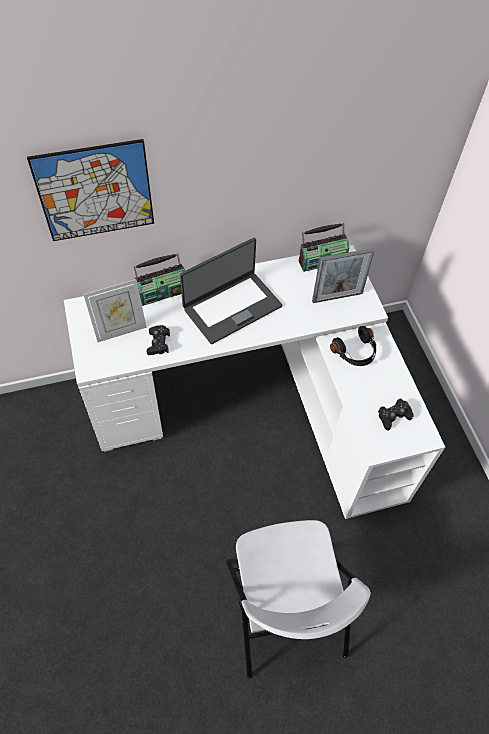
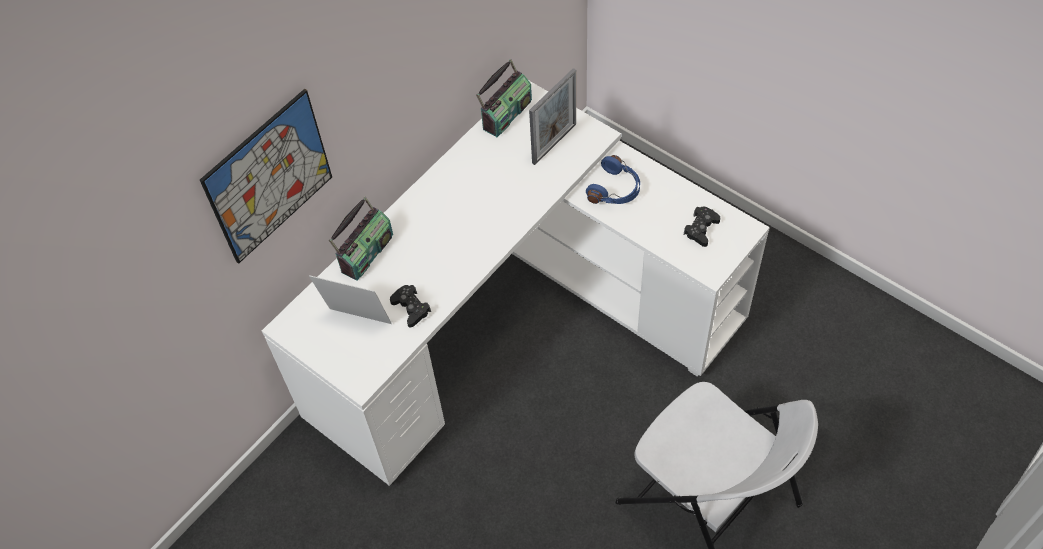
camera: 30 degrees left, 0 degrees up
(120, 330) = (358, 321): picture frame -> picture frame turned 105 degrees counterclockwise
(231, 306) = (454, 221): laptop -> none
(355, 353) = (615, 190): black headphones -> blue headphones

